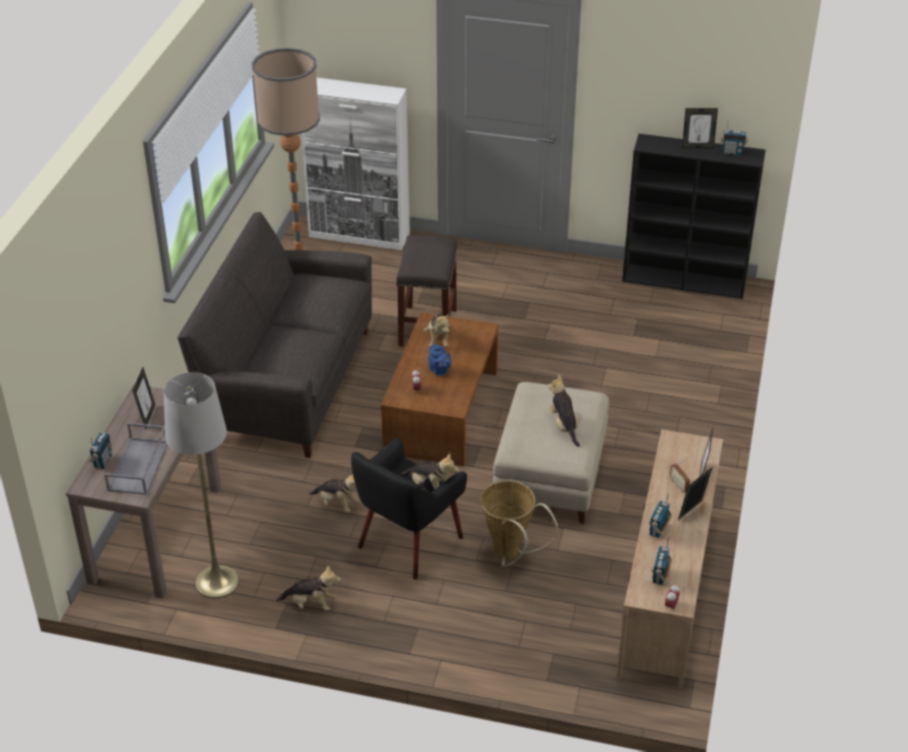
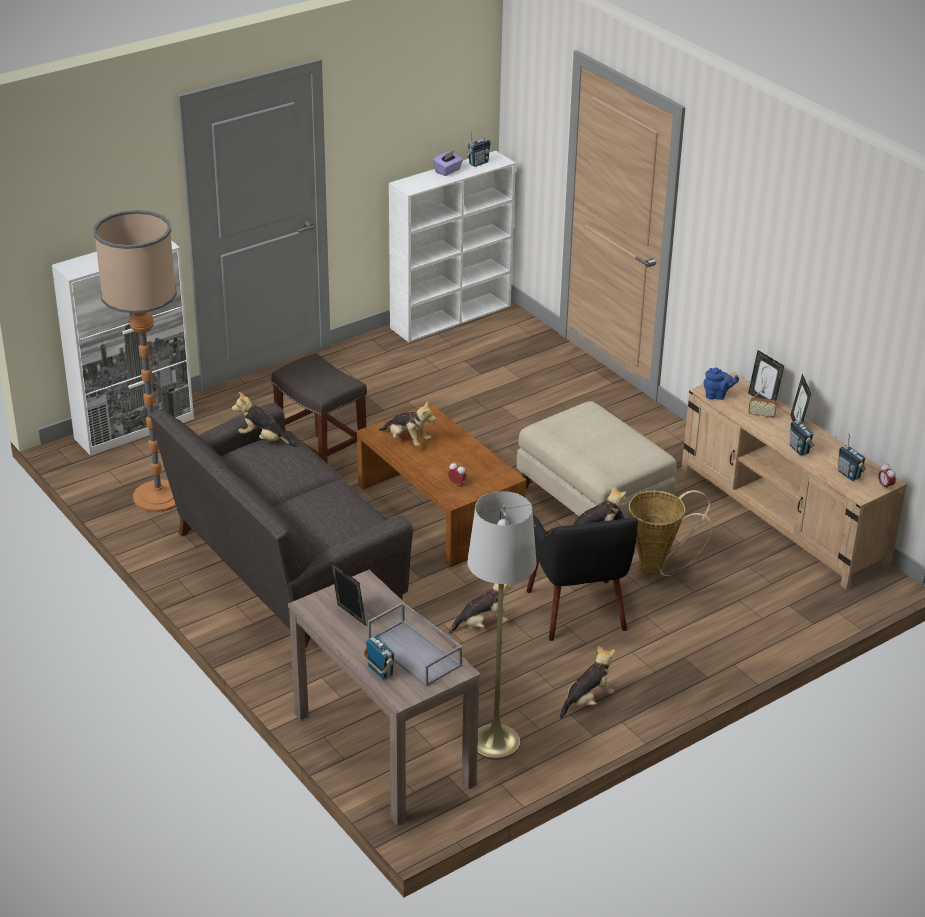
camera: 50 degrees left, 5 degrees down
(439, 371) = (450, 460): blue teapot -> blue teapot (717, 396)
(564, 426) = (609, 435): plush toy -> plush toy (264, 439)
(685, 281) = (452, 316): black bookcase -> white bookcase
(697, 146) = (447, 171): picture frame -> purple tissue box

